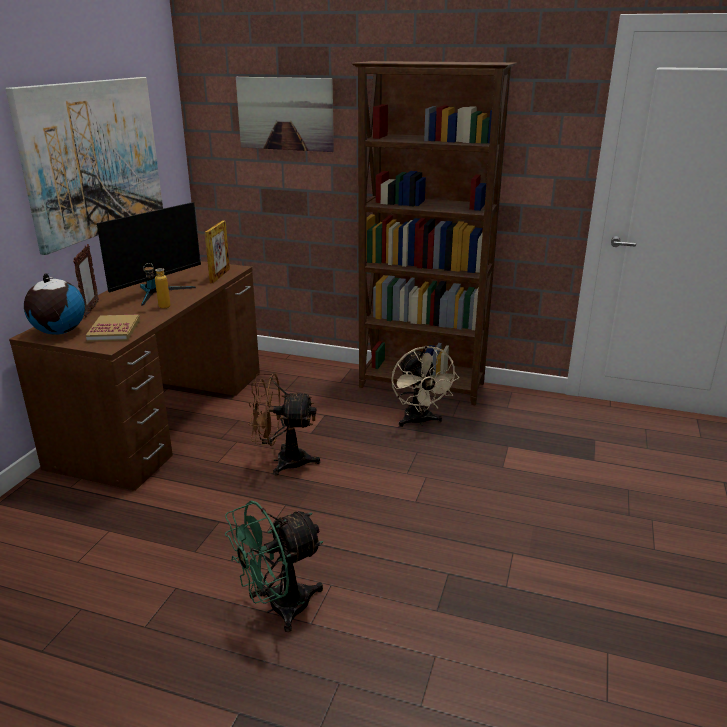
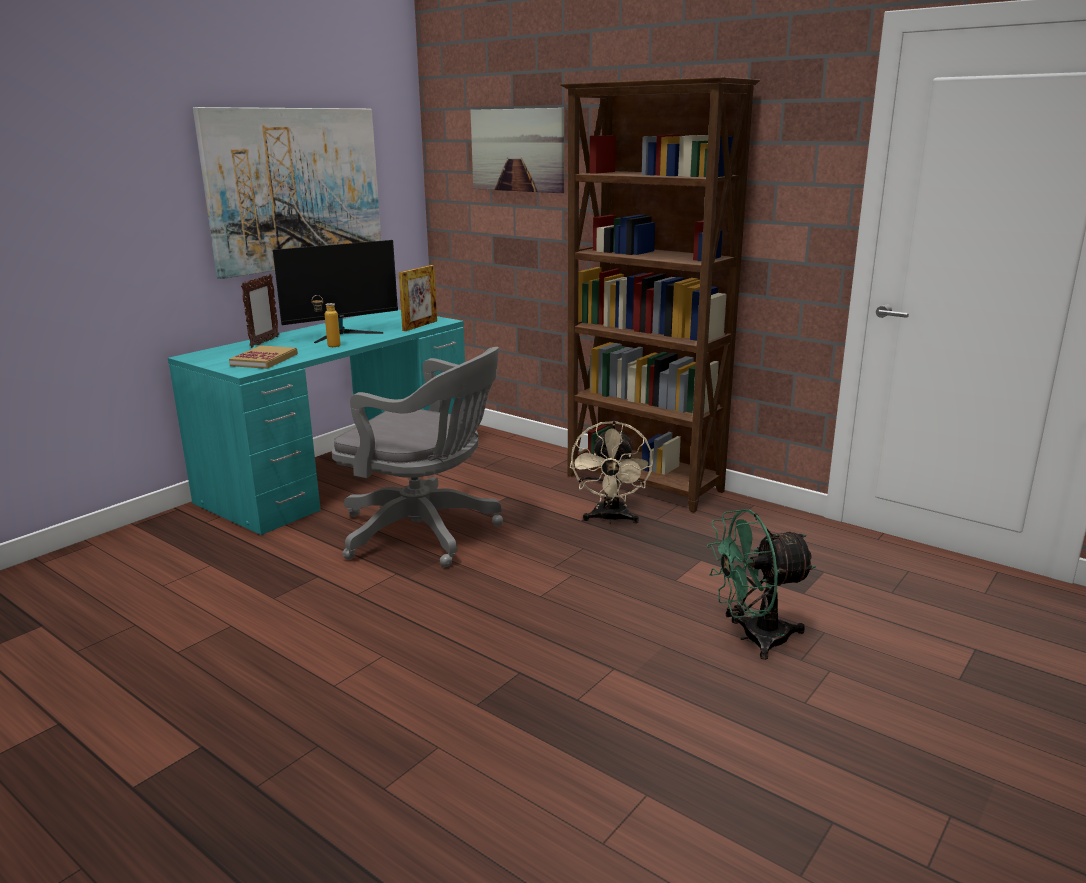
camera: 20 degrees right, 5 degrees down
(59, 332) = (215, 356): globe -> none
(165, 415) = (342, 473): brown desk -> turquoise desk
(278, 608) = (313, 664): green fan -> green fan (753, 638)
(283, 461) = (426, 533): brown fan -> grey office chair

